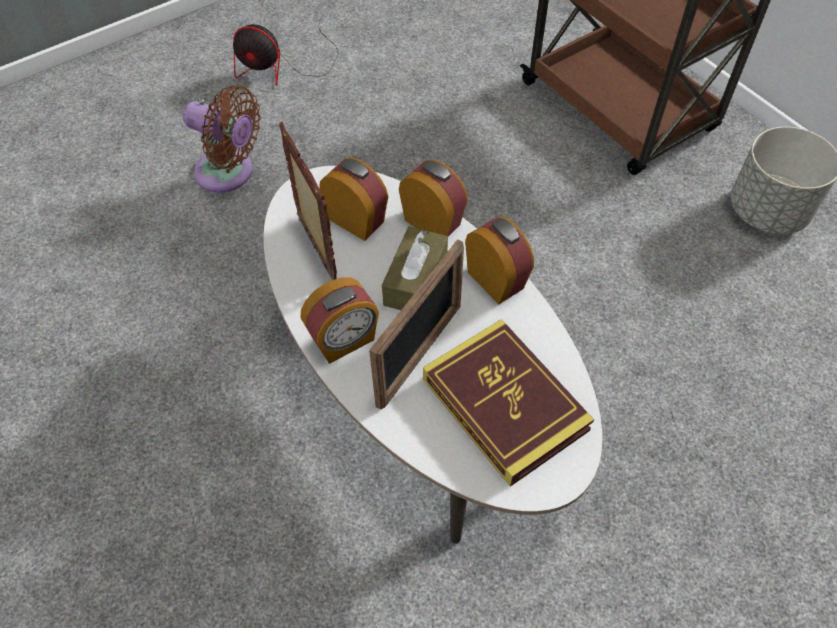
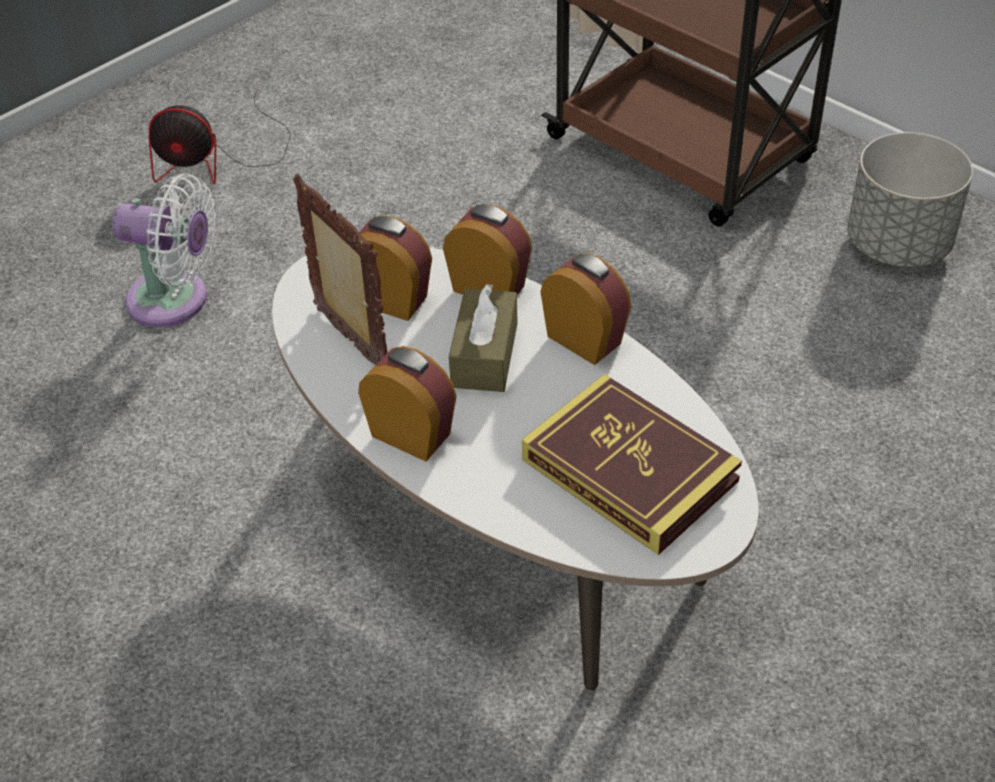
camera: 10 degrees left, 10 degrees down
(229, 173) = (176, 301): brown fan -> white fan
(344, 341) = (412, 434): alarm clock -> alarm clock turned 105 degrees counterclockwise
(420, 354) = (511, 433): picture frame -> none

